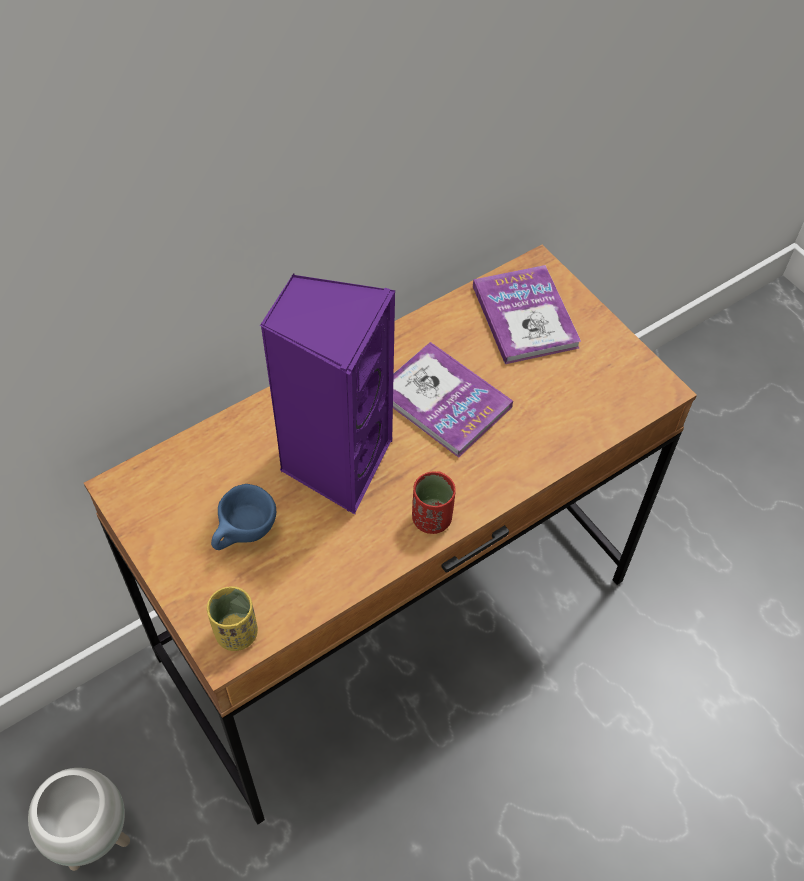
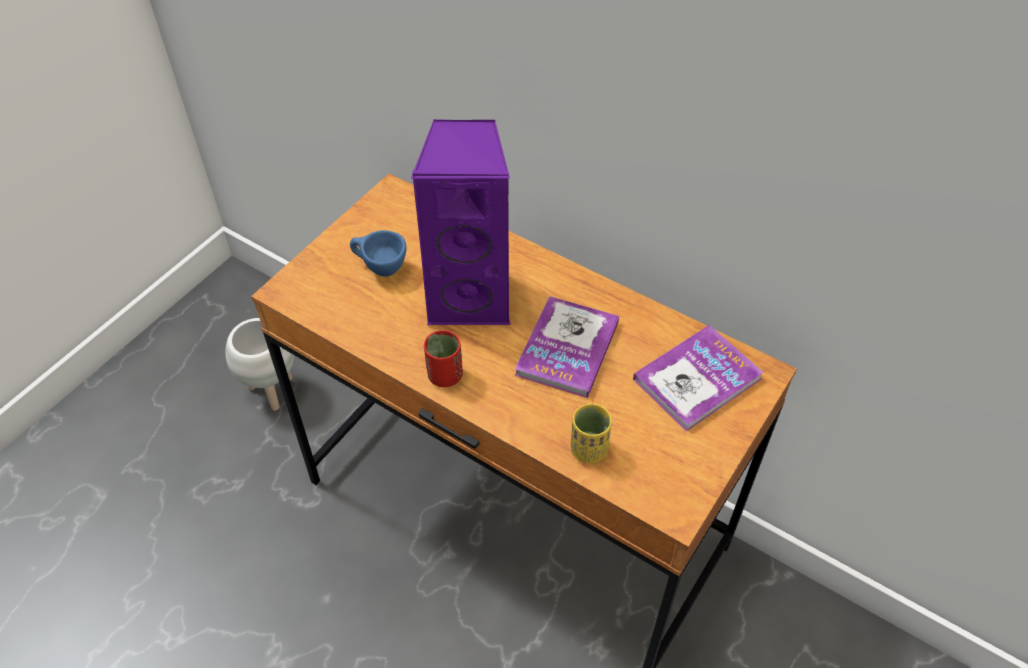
camera: 70 degrees right, 5 degrees down
(236, 633) = (299, 292): yellow cup -> yellow cup (588, 449)

